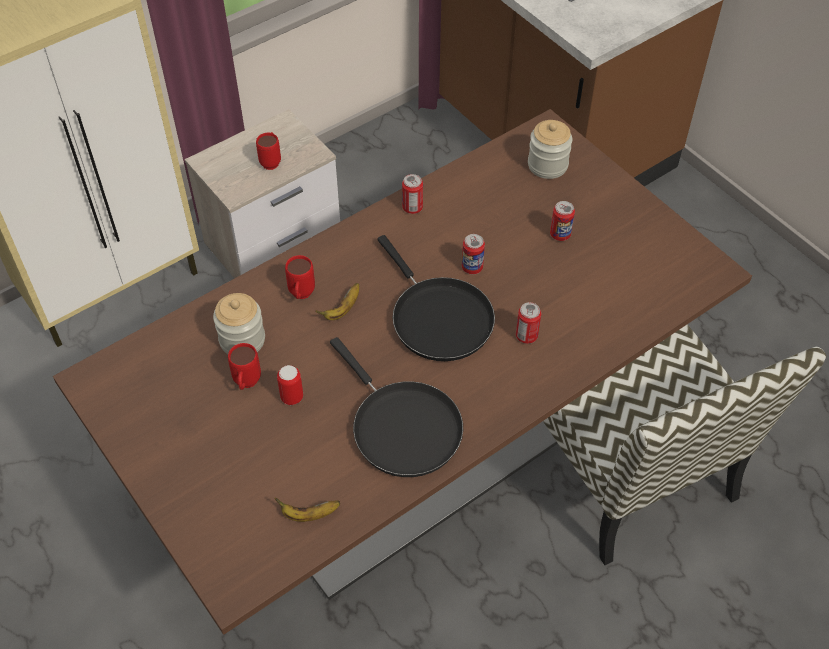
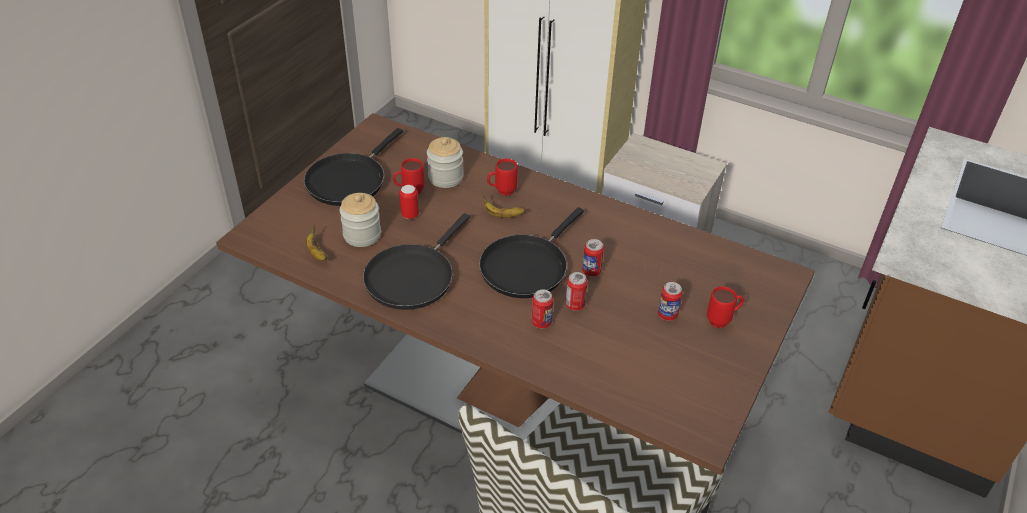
camera: 65 degrees right, 10 degrees down
(184, 442) = (349, 180): none -> black frying pan
(271, 161) = (666, 172): red mug -> red mug (722, 320)
(412, 208) = (629, 221): can -> can (575, 305)
(547, 165) = (743, 286): jar -> jar (362, 235)

